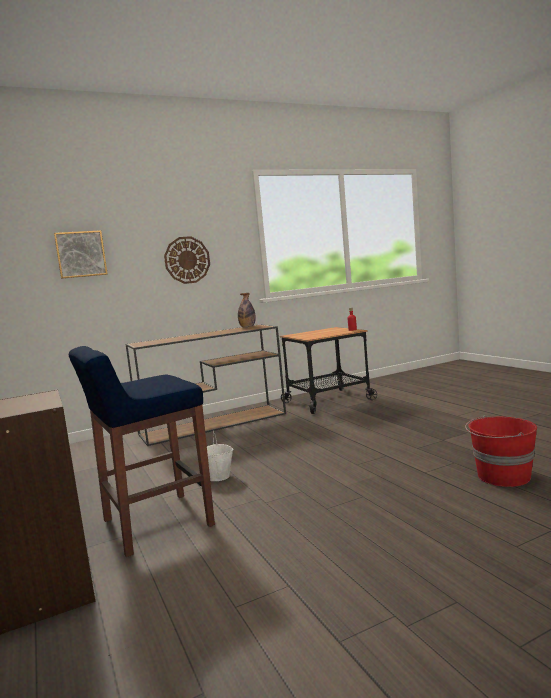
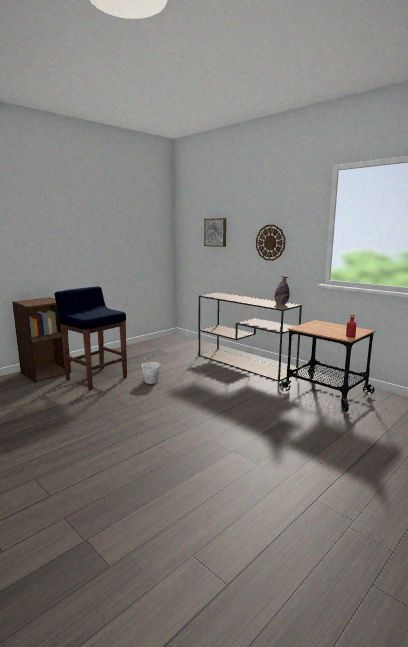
camera: 70 degrees right, 5 degrees up
(502, 476) = (145, 479): red bucket -> none

